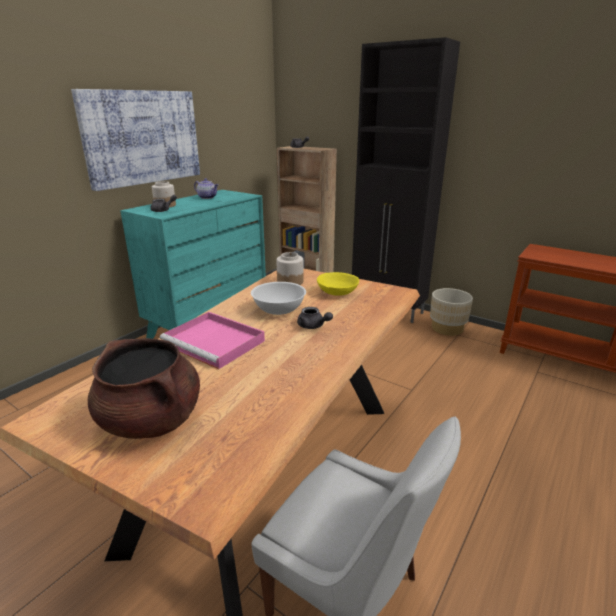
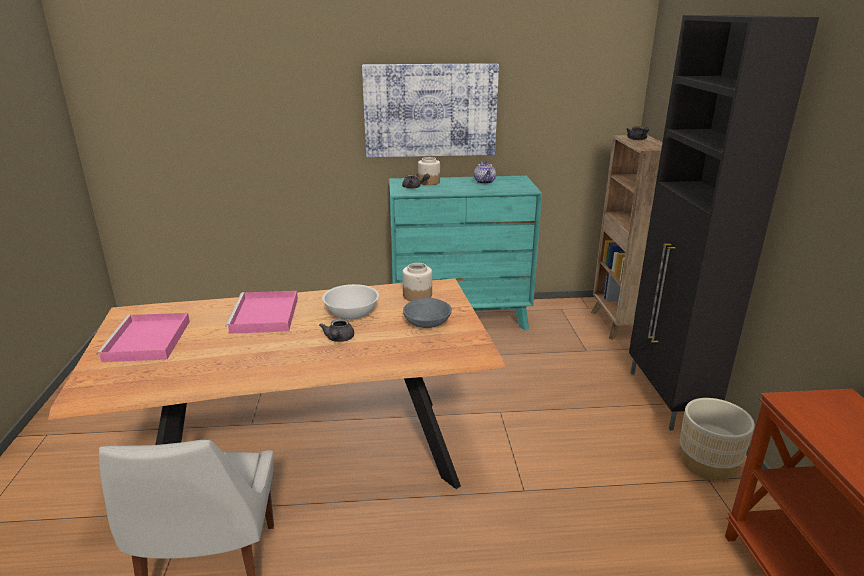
camera: 50 degrees right, 0 degrees up
(152, 420) = (147, 341): brown cooking pot -> pink tray
(337, 292) = (428, 323): yellow bowl -> grey bowl

